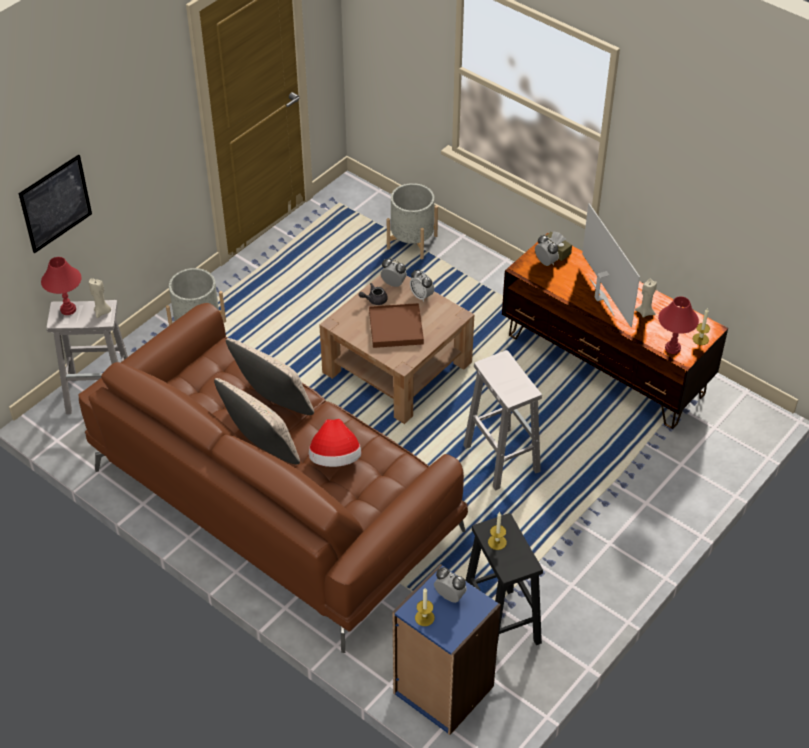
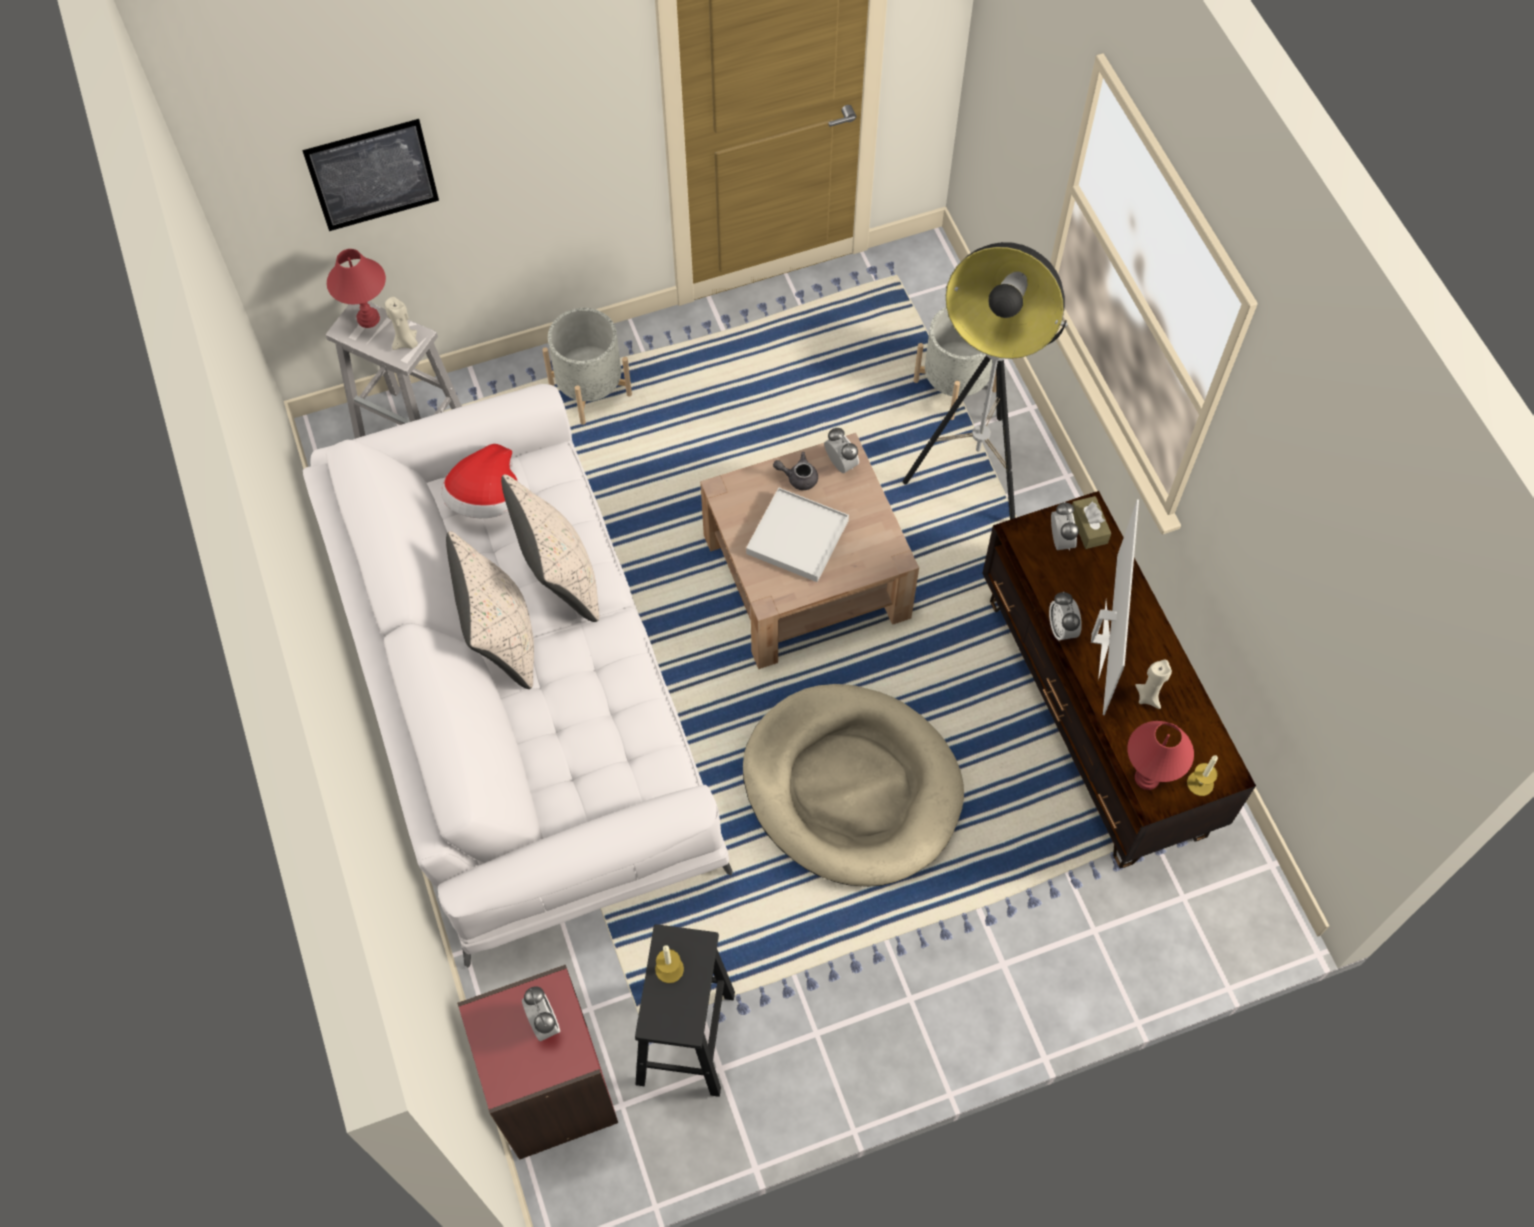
camera: 30 degrees right, 15 degrees up
(273, 499) = (524, 695): brown sofa -> white sofa
(335, 459) = (579, 707): hat -> hat (485, 499)
(396, 327) = (797, 537): brown tray -> white tray
(421, 296) = (866, 502): alarm clock -> alarm clock (1061, 629)
(424, 617) = (490, 1036): candle -> none
(442, 690) = (551, 1091): blue bookcase -> red bookcase
(454, 278) = (974, 471): none -> floor lamp
(500, 457) = (851, 787): white stool -> beige dog bed

